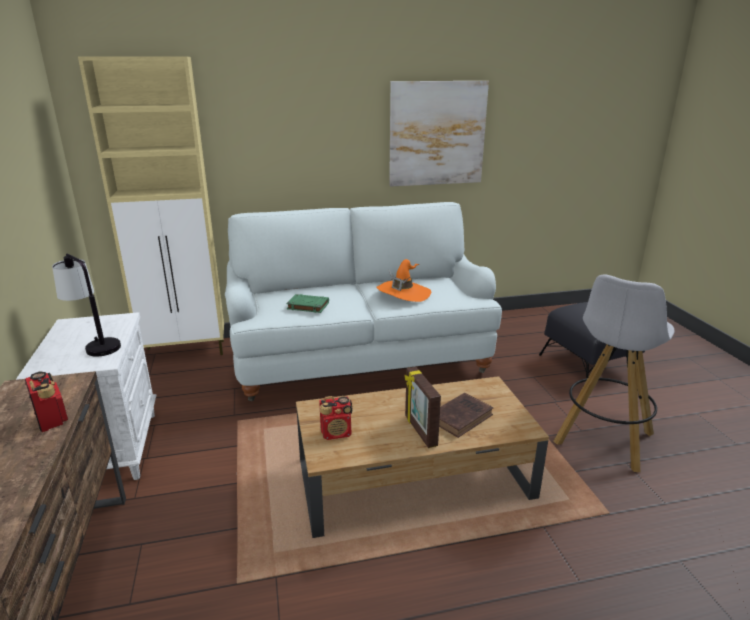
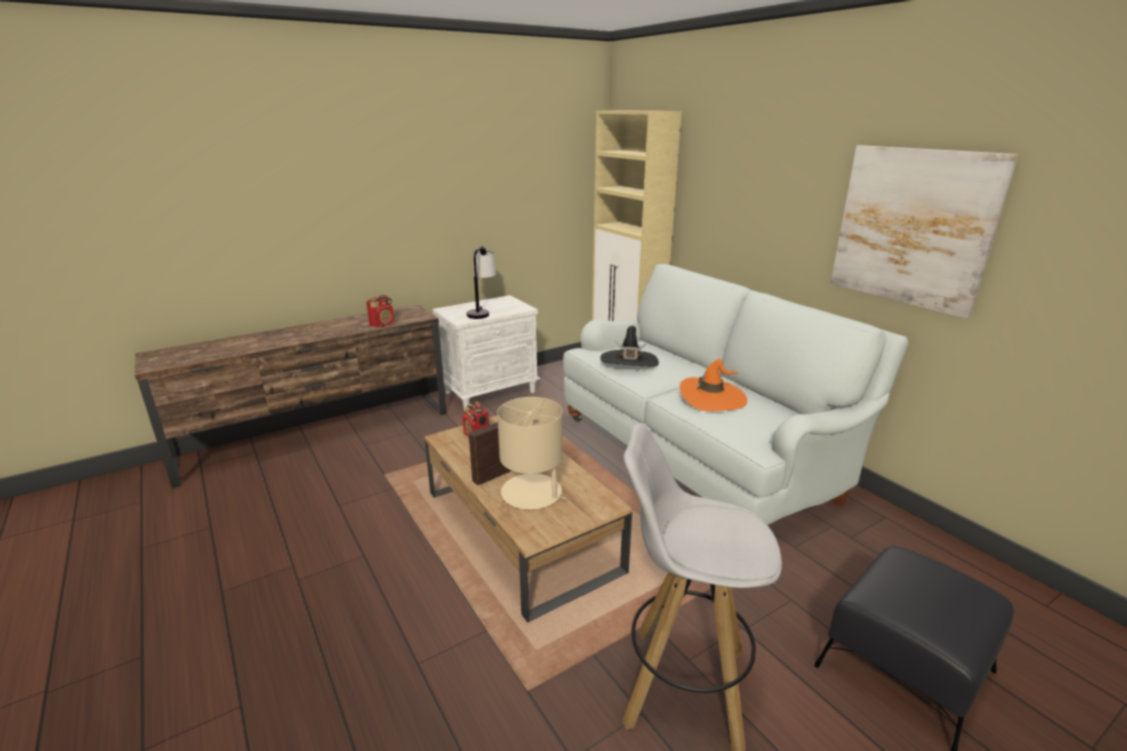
camera: 70 degrees right, 0 degrees up
(307, 306) = (629, 362): green book -> black hat
(461, 417) = (532, 493): brown book -> beige table lamp

